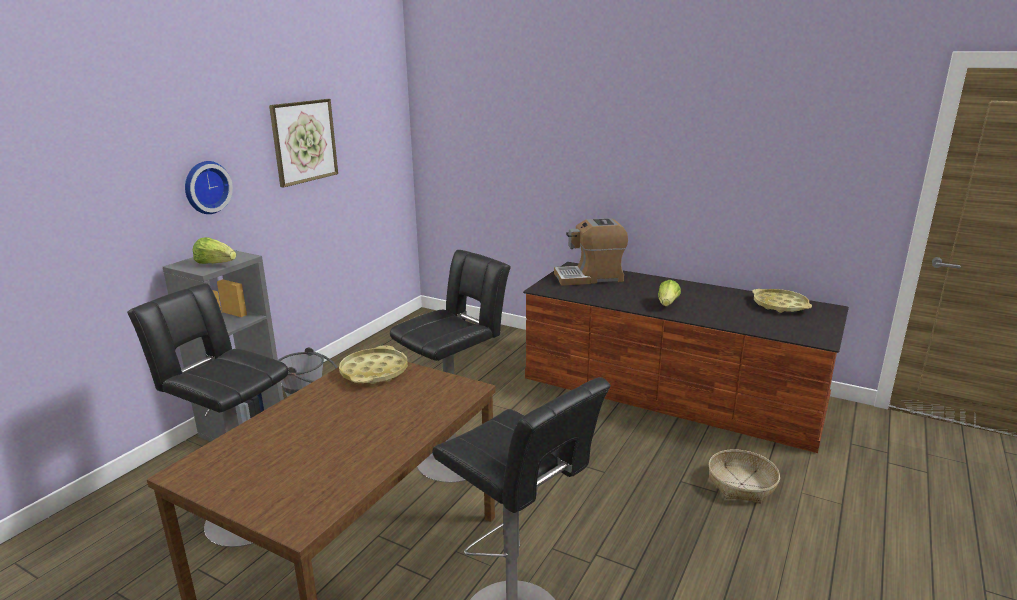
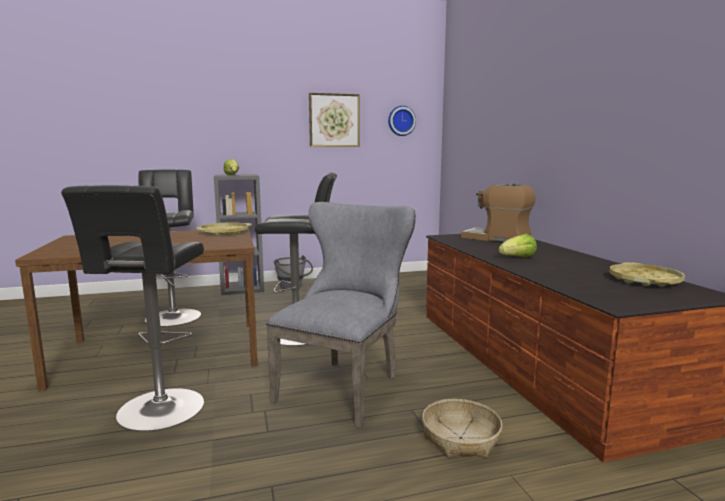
camera: 45 degrees right, 10 degrees down
(205, 187) = (253, 135): wall clock -> wall clock (401, 121)
(602, 490) = (344, 385): none -> grey chair

